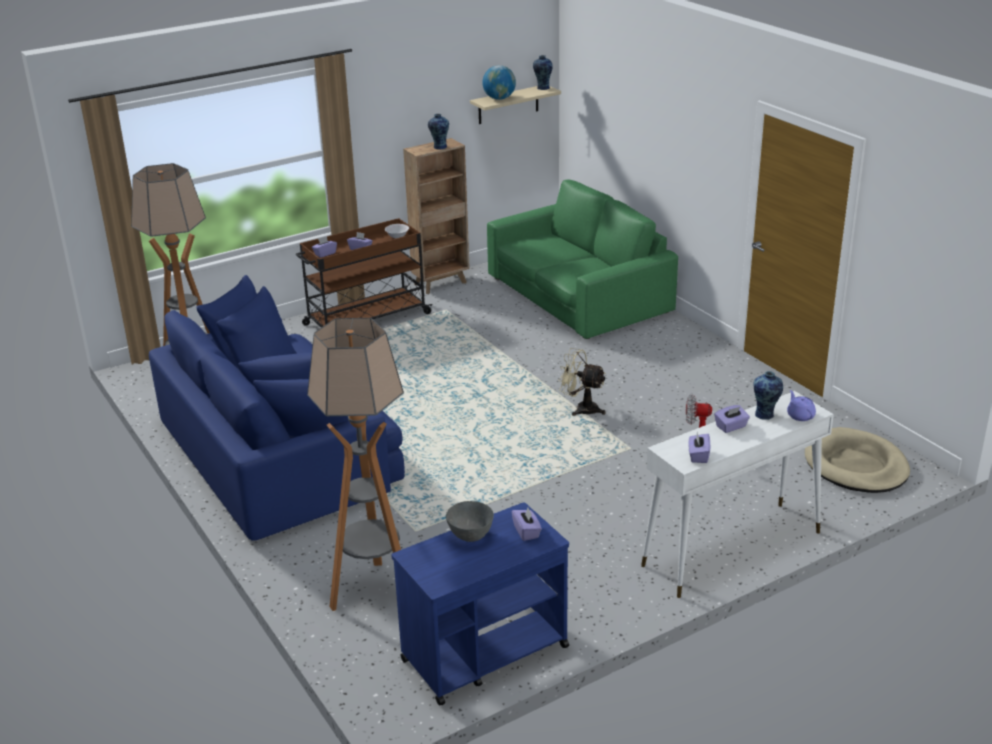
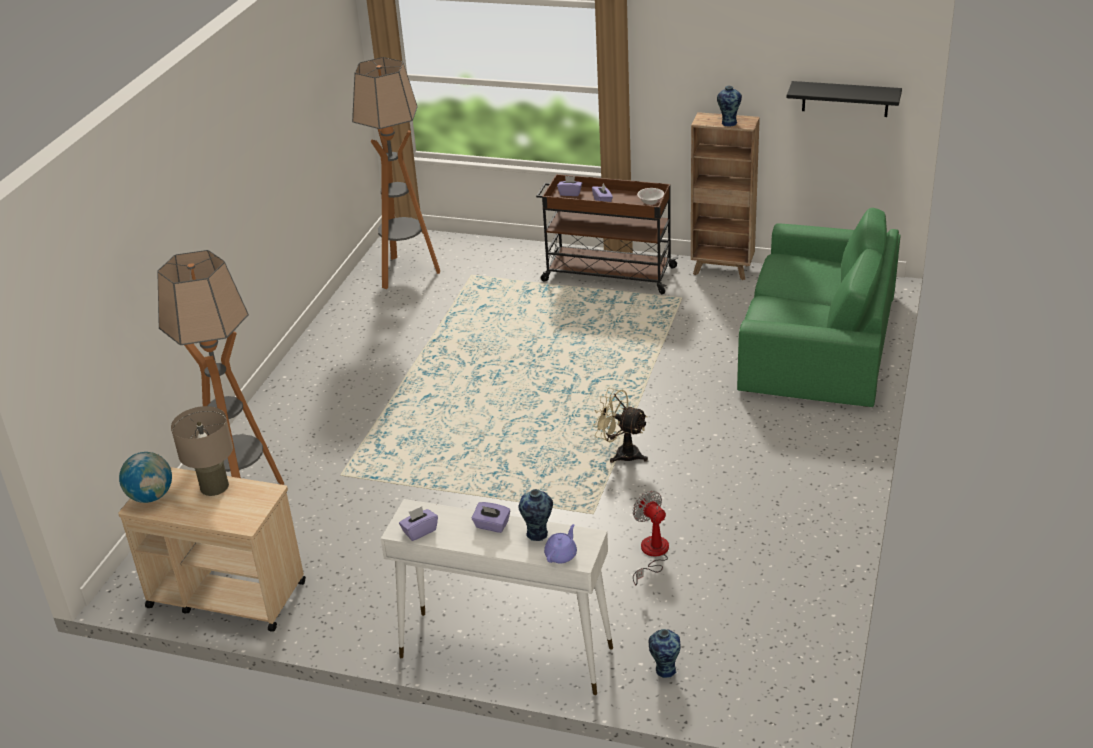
camera: 50 degrees right, 5 degrees up
(279, 455) = (365, 358): blue sofa -> none
(471, 536) = (214, 486): grey bowl -> beige table lamp
(483, 653) = (225, 594): blue cart -> beige cart
(499, 98) = (820, 89): globe -> globe (151, 496)
(508, 104) = (845, 99): beige shelf -> black shelf
(526, 532) = (245, 508): purple tissue box -> none
(542, 88) = (887, 91): vase -> vase (664, 669)
(581, 408) = (621, 453): beige fan -> beige fan turned 45 degrees counterclockwise
(855, 465) = (746, 664): beige dog bed -> none

